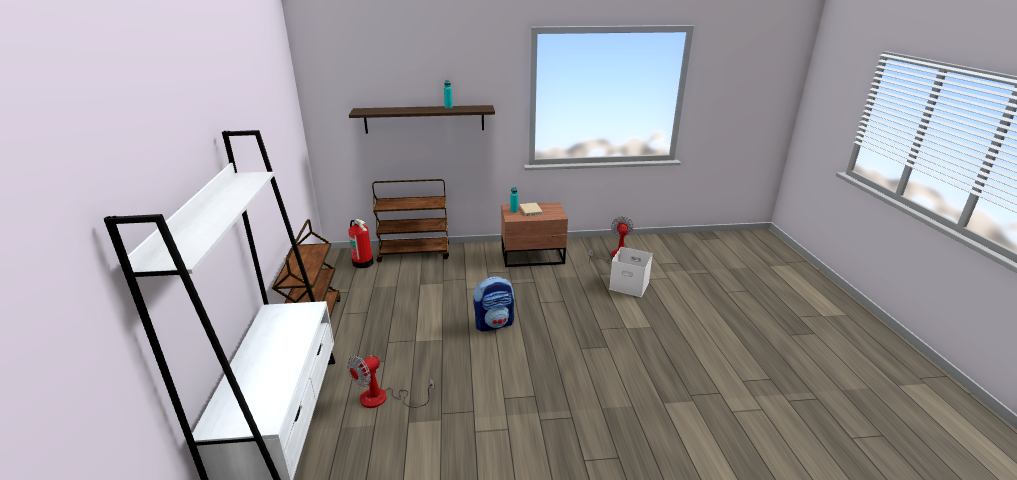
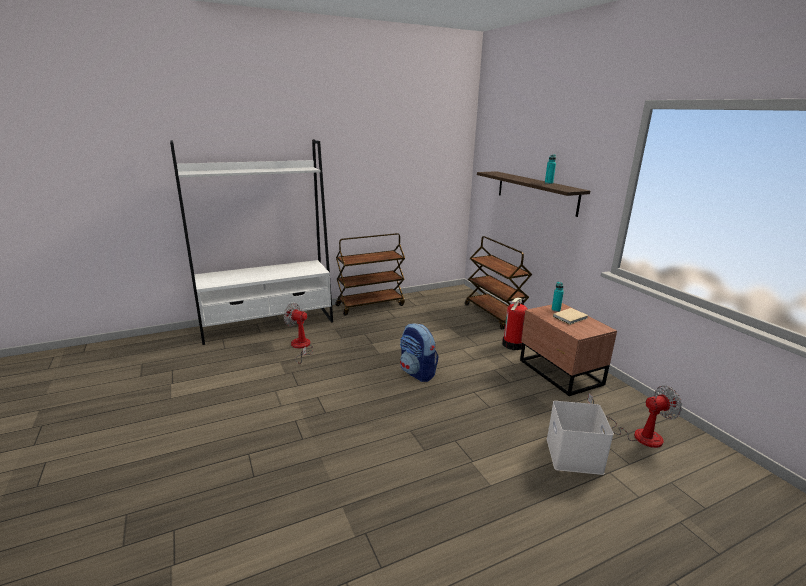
camera: 70 degrees right, 5 degrees down
(363, 263) = (458, 300): fire extinguisher -> fire extinguisher (513, 345)

